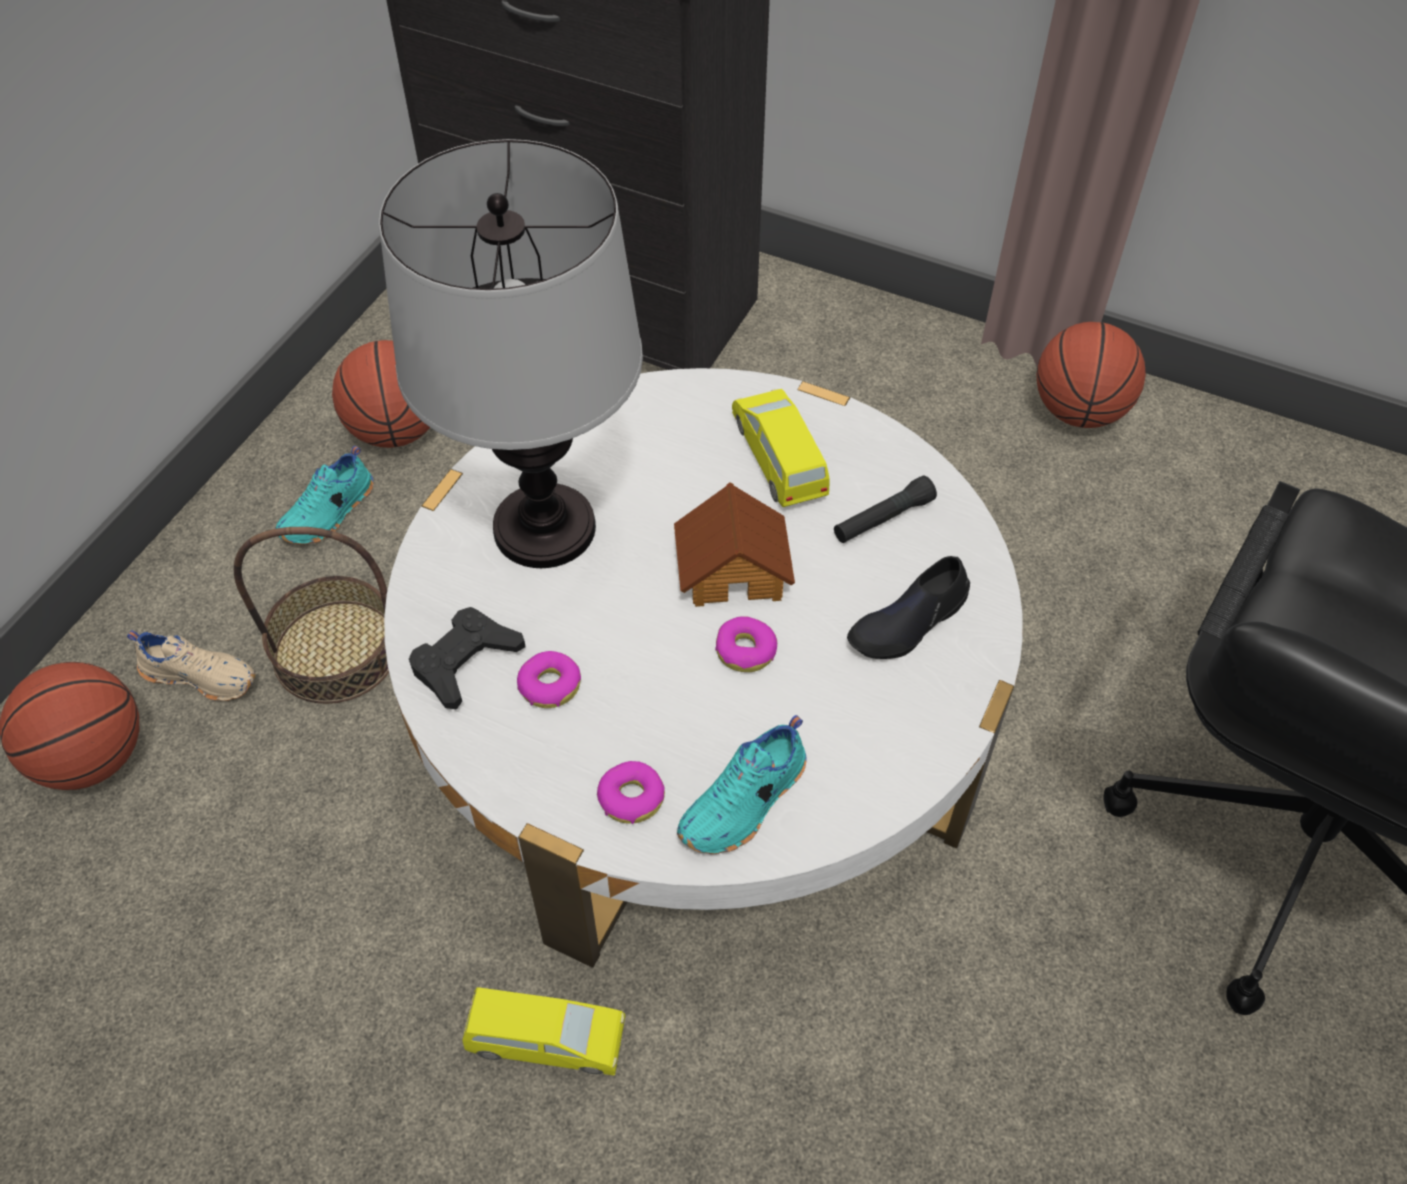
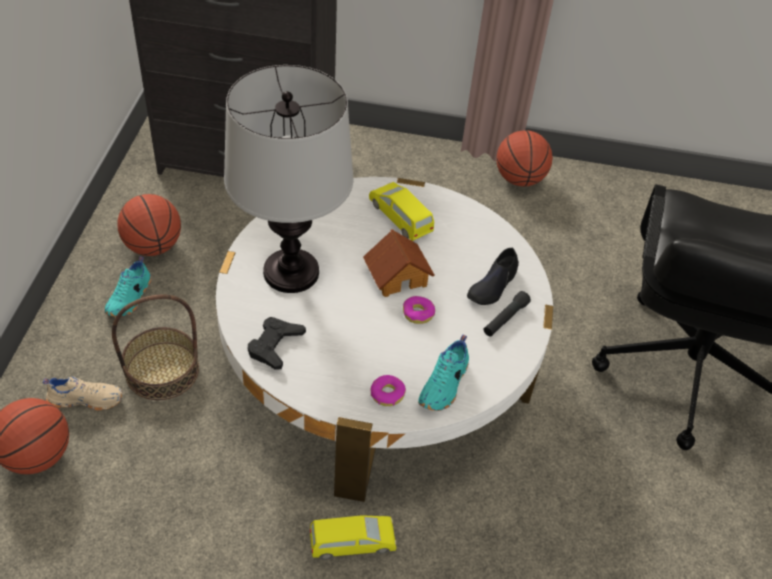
camera: 20 degrees left, 5 degrees down
(549, 685) = (324, 349): donut -> none
(883, 519) = (463, 239): black flashlight -> black flashlight (505, 319)

